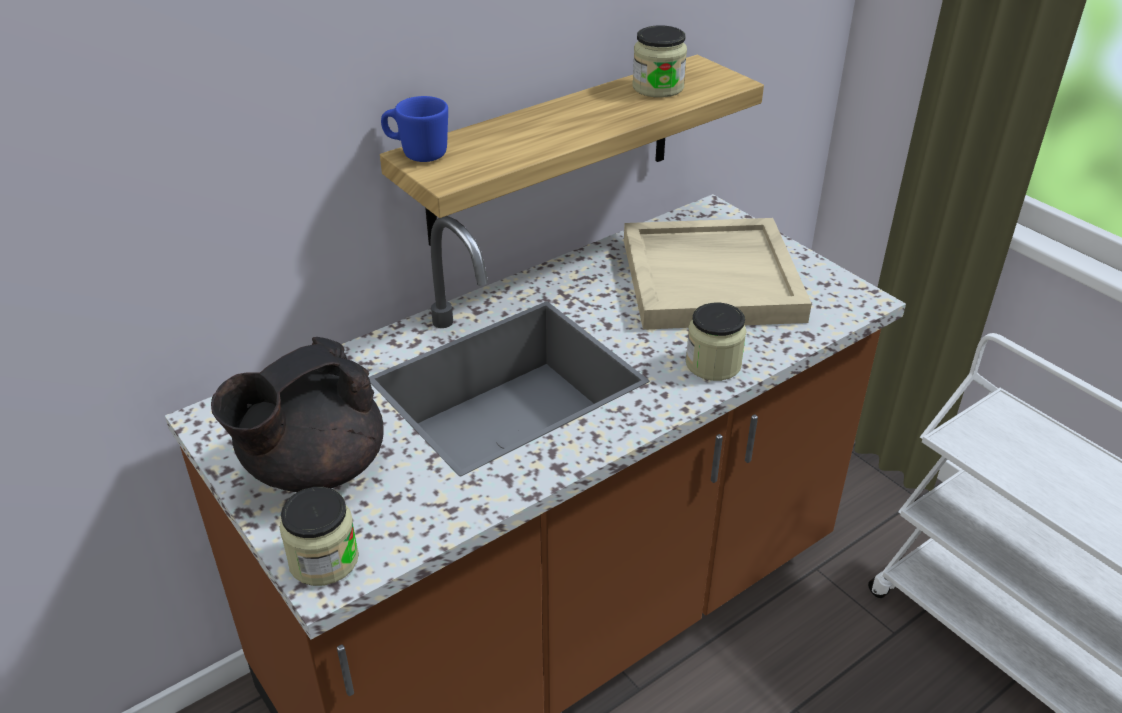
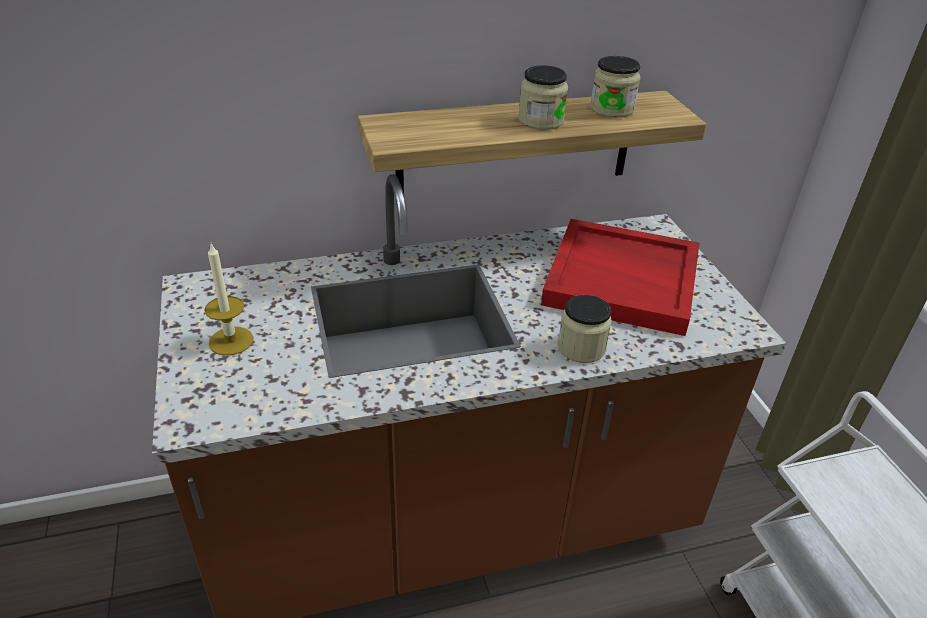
camera: 20 degrees right, 0 degrees up
(313, 469) = (231, 341): black teapot -> candle
(324, 560) = (194, 409): jar -> jar (541, 120)
(417, 153) = (383, 121): blue mug -> none
(712, 278) = (623, 279): beige tray -> red tray

